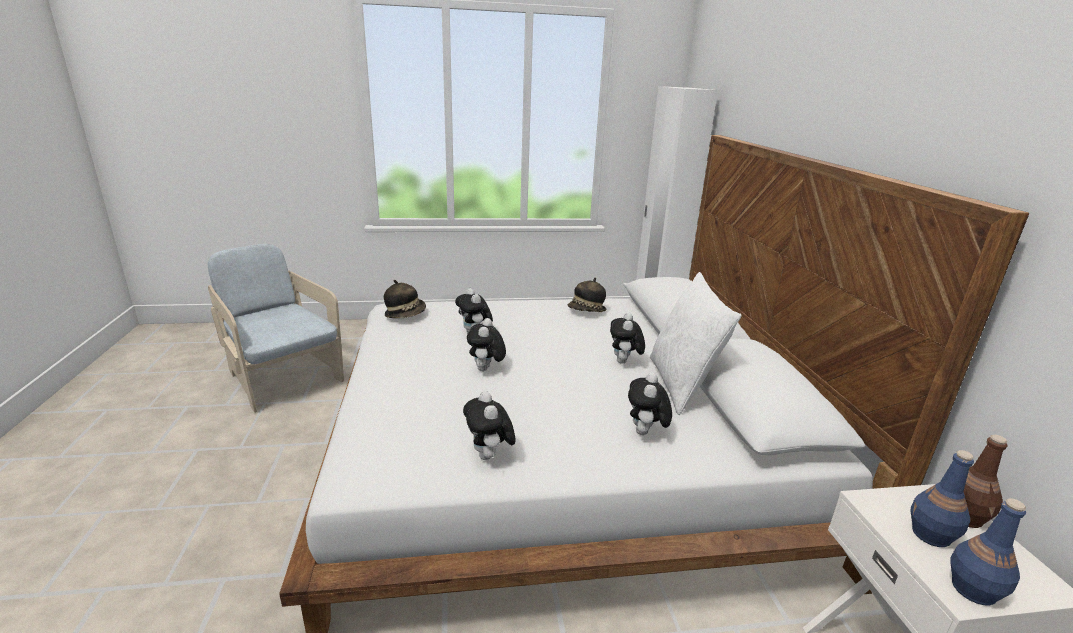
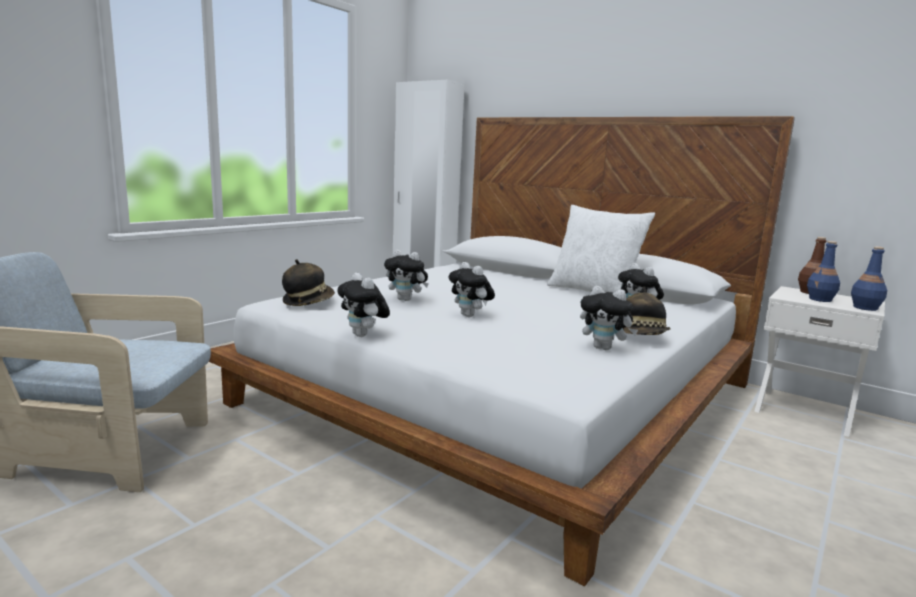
camera: 45 degrees left, 10 degrees down
(586, 311) = (444, 274): hat -> hat (641, 337)
(624, 362) = (540, 291): plush toy -> plush toy (363, 335)

